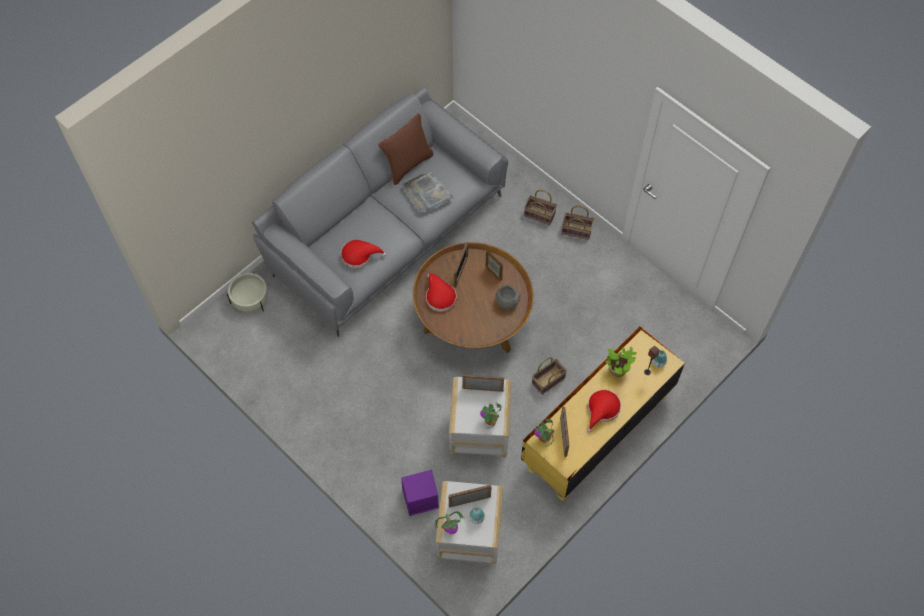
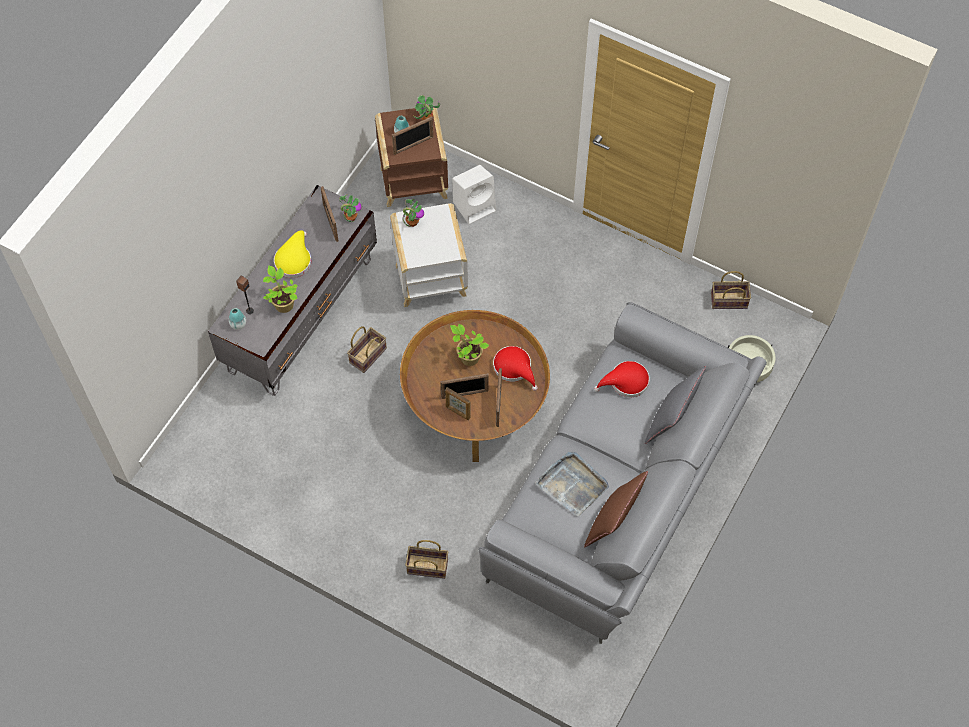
camera: 165 degrees right, 0 degrees up
(337, 222) = (671, 421): none -> grey pillow
(419, 499) = (475, 205): purple speaker -> white speaker
(468, 538) = (415, 182): white side table -> brown side table
(473, 314) = (468, 357): none -> potted plant
(482, 389) = (430, 252): picture frame -> picture frame (464, 394)
(507, 301) = (432, 381): grey bowl -> none
(577, 230) = (372, 556): basket -> basket (728, 301)
(596, 431) = (302, 314): yellow tv stand -> grey tv stand
(602, 410) = (294, 259): red hat -> yellow hat

